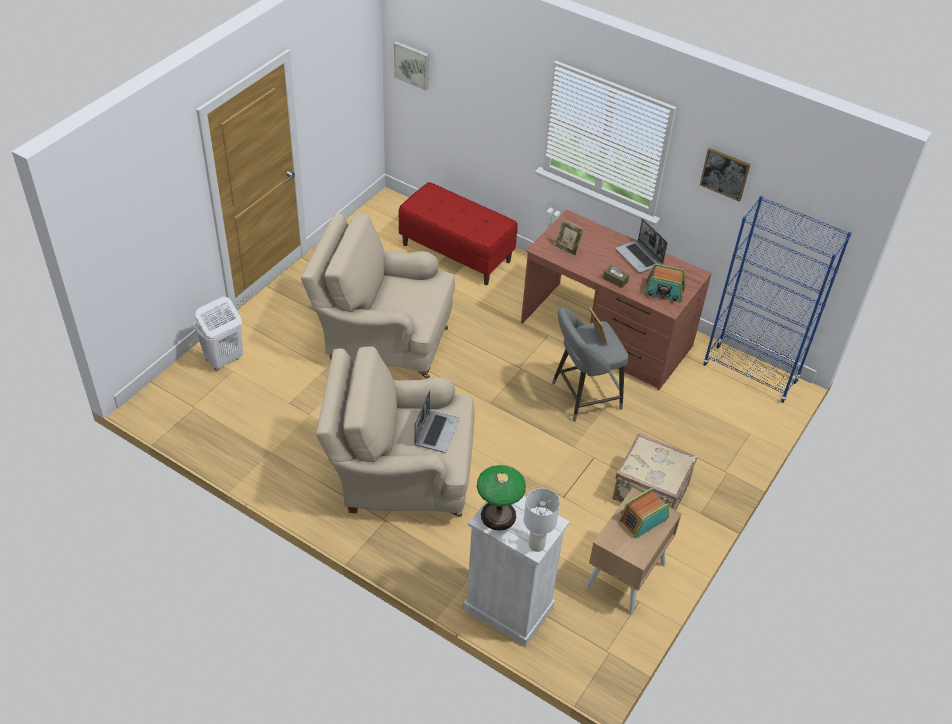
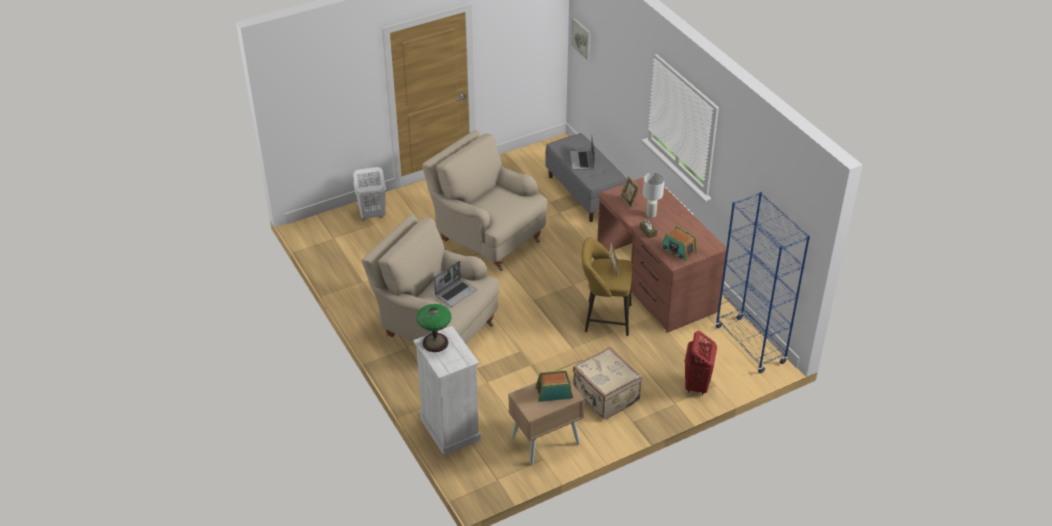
camera: 30 degrees right, 5 degrees down
(456, 253) = (584, 193): red bench -> grey bench
(536, 544) = (446, 367): white table lamp -> white table lamp (651, 214)
(582, 397) = (604, 318): grey stool -> yellow stool
(639, 257) = (680, 222): laptop -> laptop (582, 161)
(725, 174) = (744, 169): picture -> none
(732, 441) = (697, 385): none -> red laundry basket

